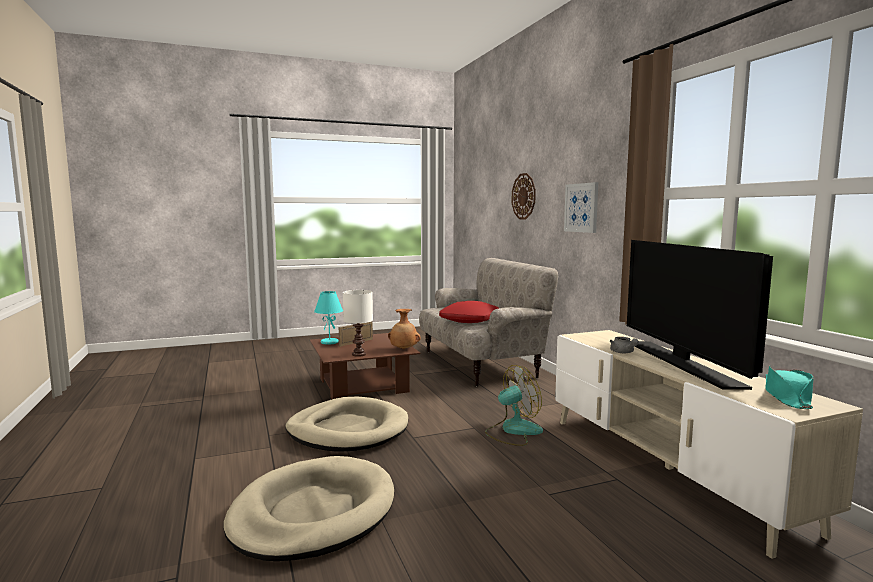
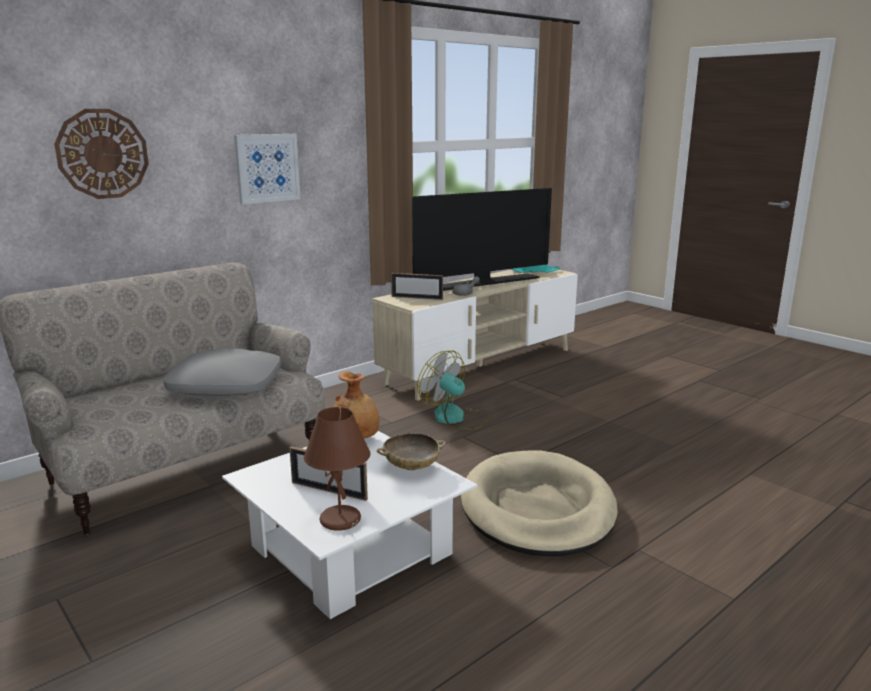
camera: 110 degrees left, 10 degrees up
(313, 513) = (706, 475): beige dog bed -> none
(329, 342) = (341, 520): turquoise table lamp -> brown table lamp
(358, 354) = (411, 467): white table lamp -> beige bowl
(363, 385) = (351, 551): brown coffee table -> white coffee table
(470, 320) = (226, 386): red pillow -> grey pillow
(606, 338) = (417, 298): none -> picture frame

